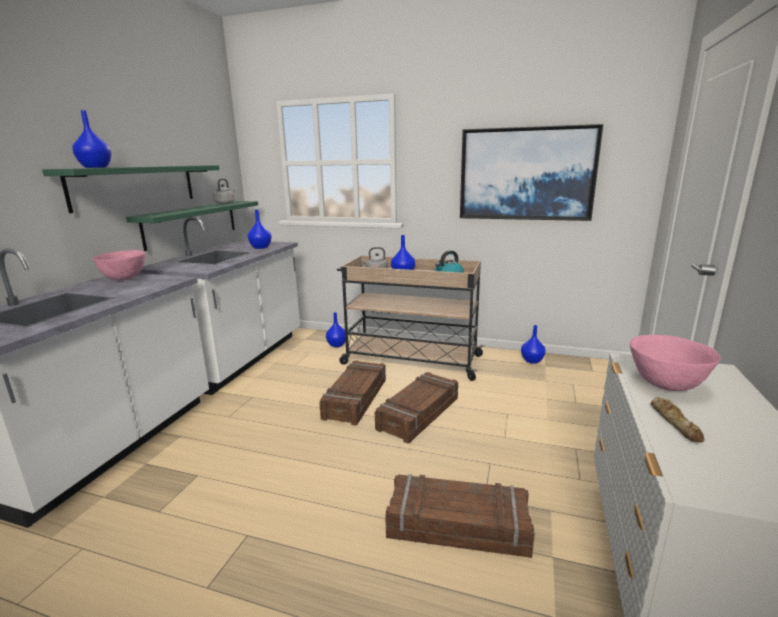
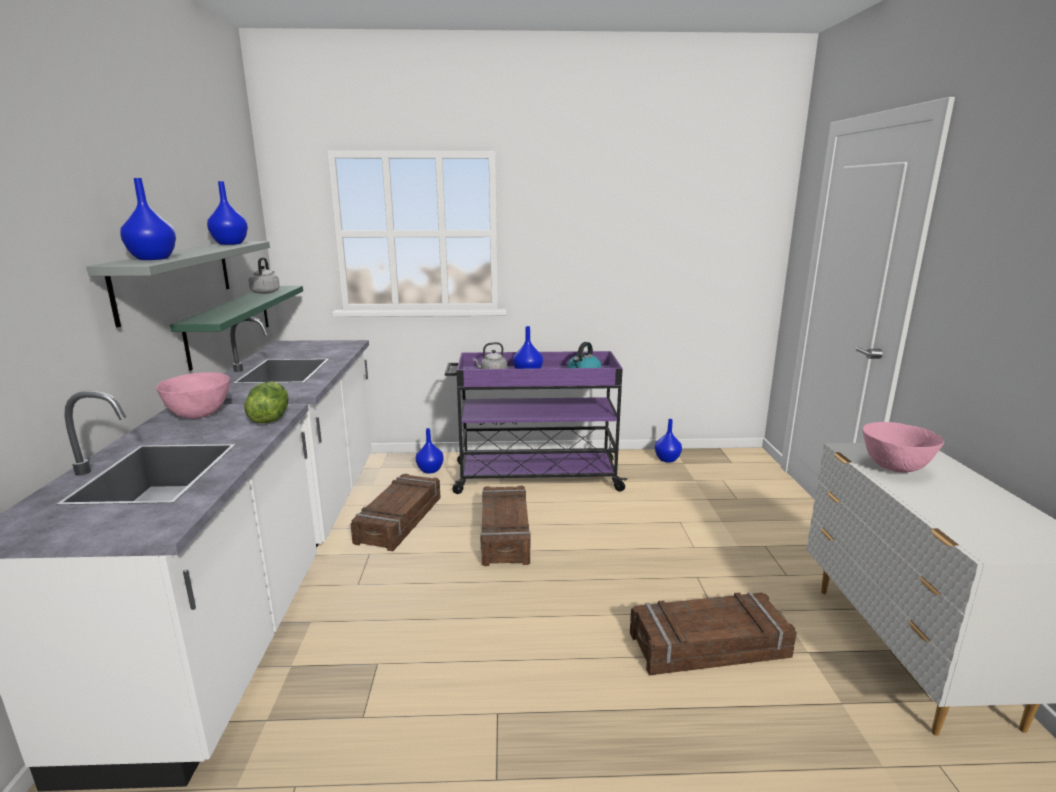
camera: 20 degrees left, 0 degrees up
(136, 186) = (176, 278): green shelf -> grey shelf
(159, 284) = (269, 418): none -> lettuce
(261, 247) = (329, 351): blue vase -> blue vase (231, 244)
(410, 360) = (535, 477): beige cart -> purple cart
(419, 414) = (590, 538): crate -> crate (400, 520)
(526, 174) = (652, 250): picture -> none
(675, 423) = (930, 500): bread -> none

